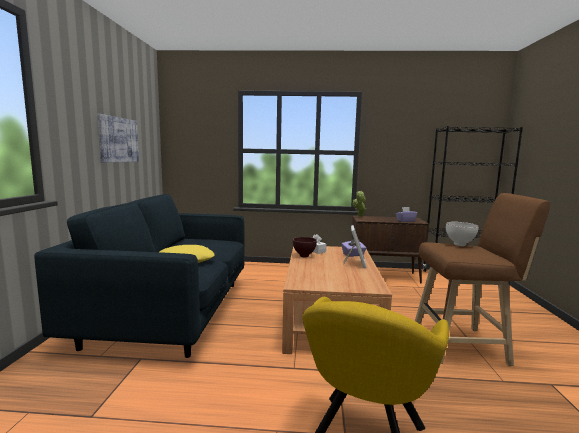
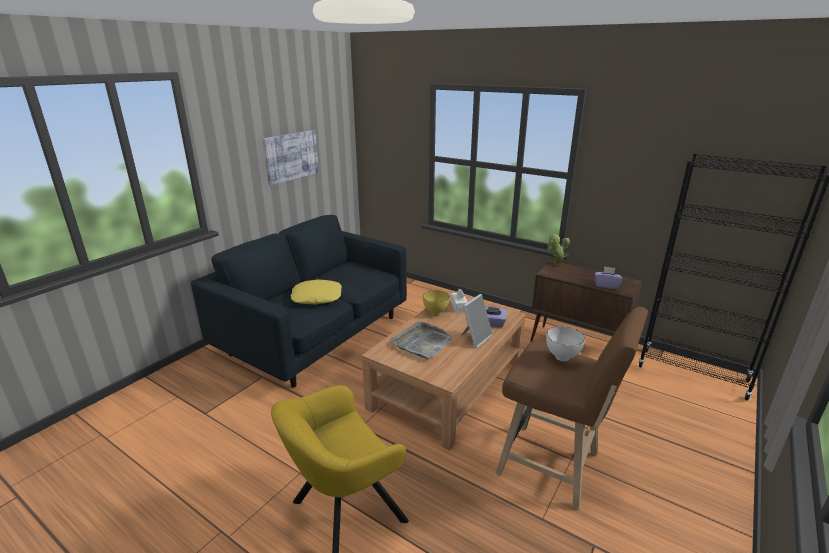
camera: 30 degrees right, 15 degrees up
(303, 256) = (435, 313): brown bowl -> yellow bowl
(321, 272) = (422, 342): none -> grey tray

